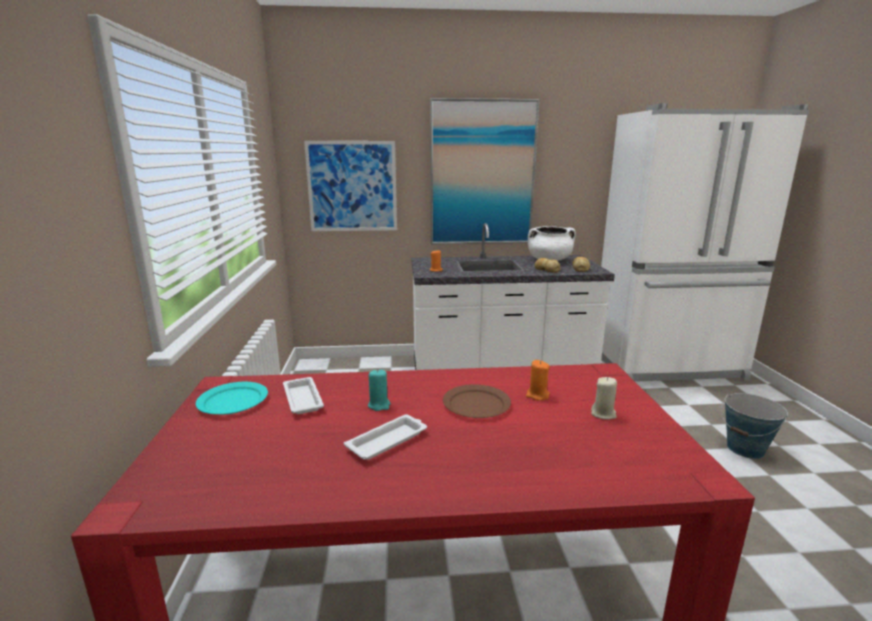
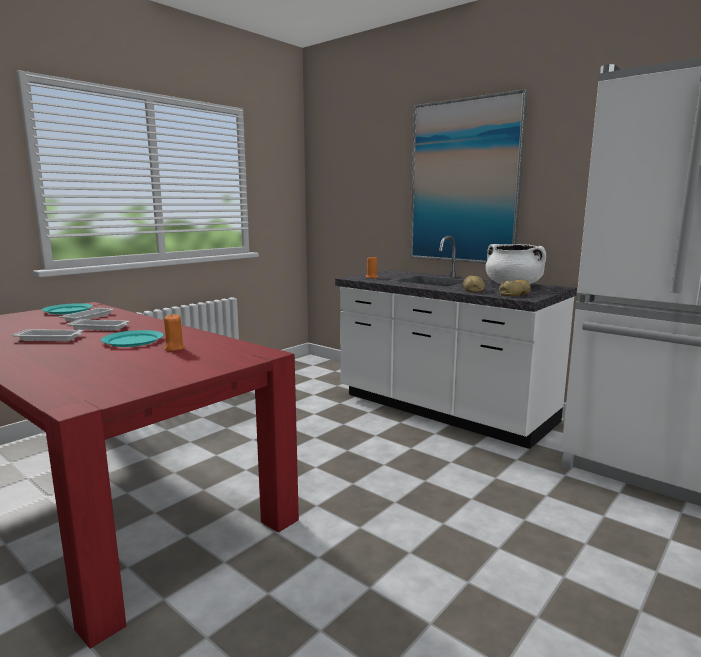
camera: 45 degrees right, 5 degrees down
(352, 186) = (352, 197): picture -> none
(379, 405) = (100, 328): turquoise candle -> white tray
(476, 404) = (133, 341): brown plate -> turquoise plate
(603, 414) = (165, 366): beige candle -> none
(745, 449) = (571, 583): bucket -> none

